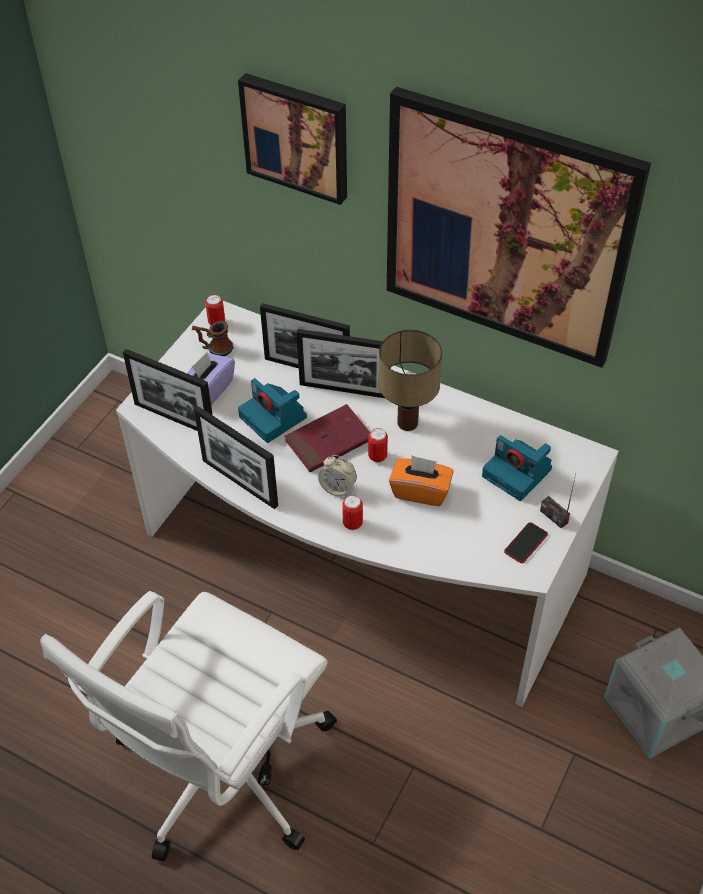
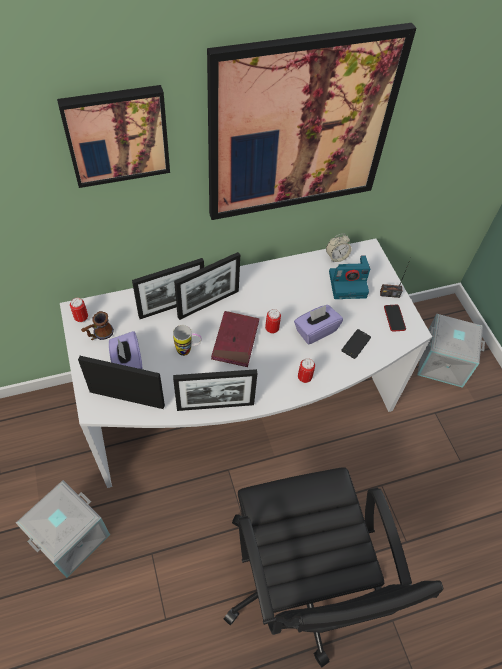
camera: 50 degrees left, 5 degrees up
(75, 548) = (70, 535): none -> grey storage box
(174, 419) = (127, 398): picture frame -> picture frame turned 150 degrees counterclockwise
(220, 770) = (298, 581): white office chair -> black office chair
(274, 417) = (188, 350): camera -> mug
(337, 488) = (272, 364): alarm clock -> alarm clock (336, 257)
(407, 424) = (264, 298): table lamp -> none
(420, 491) = (315, 331): orange tissue box -> purple tissue box
(447, 535) = (356, 344): none -> phone

